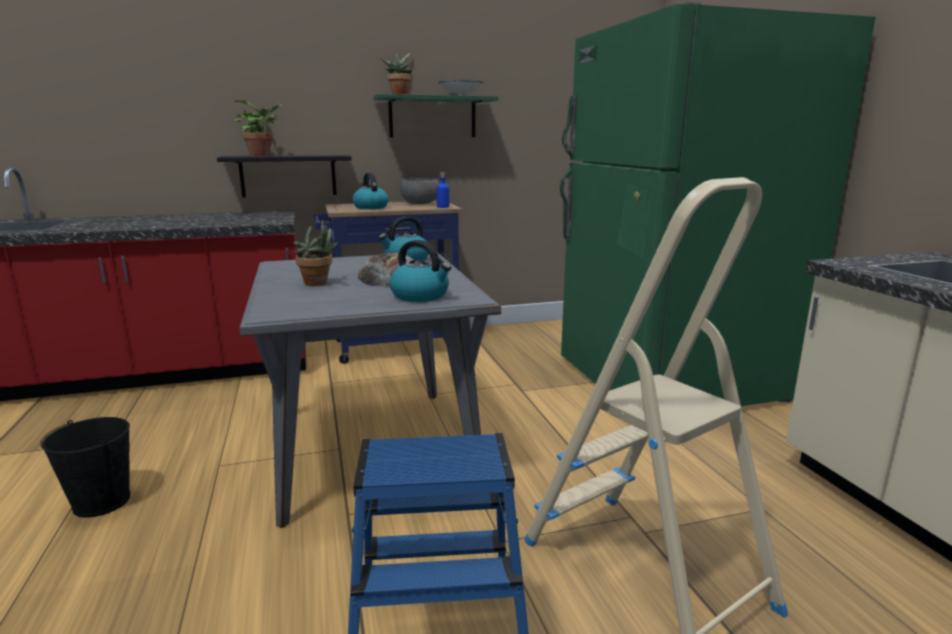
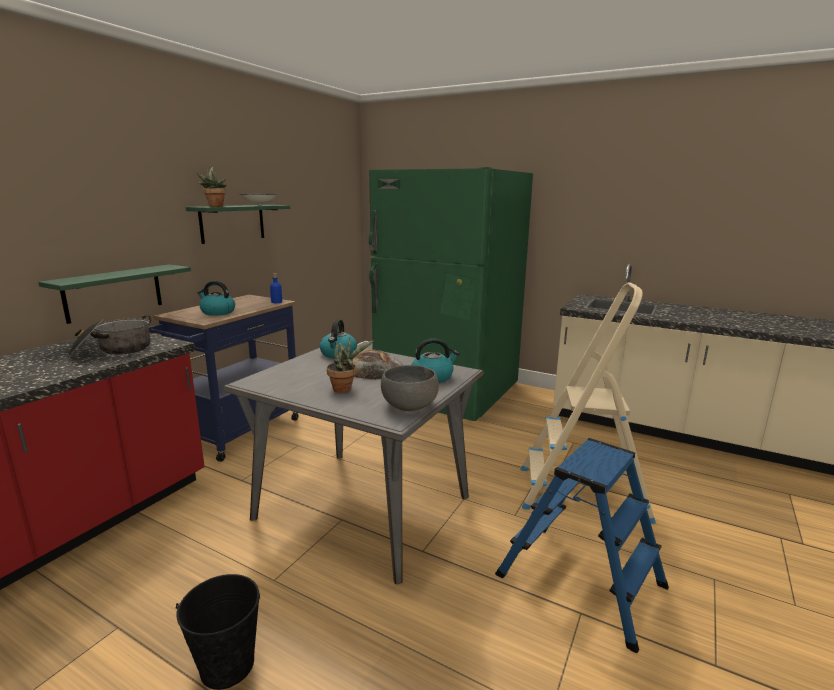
camera: 45 degrees left, 0 degrees up
(237, 220) = (113, 350): none -> cooking pot
(262, 156) = (100, 276): potted plant -> none
(288, 175) = (114, 292): black shelf -> green shelf
(420, 203) = (244, 301): grey bowl -> grey bowl (410, 405)

